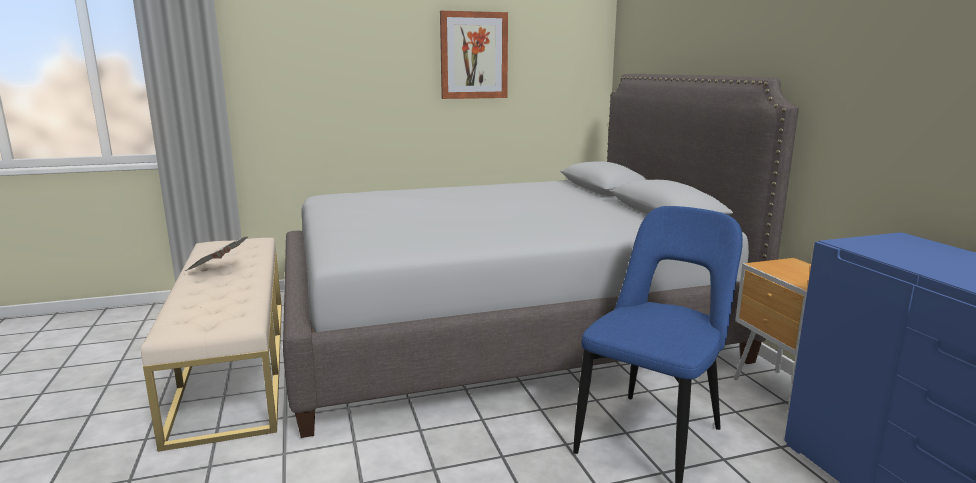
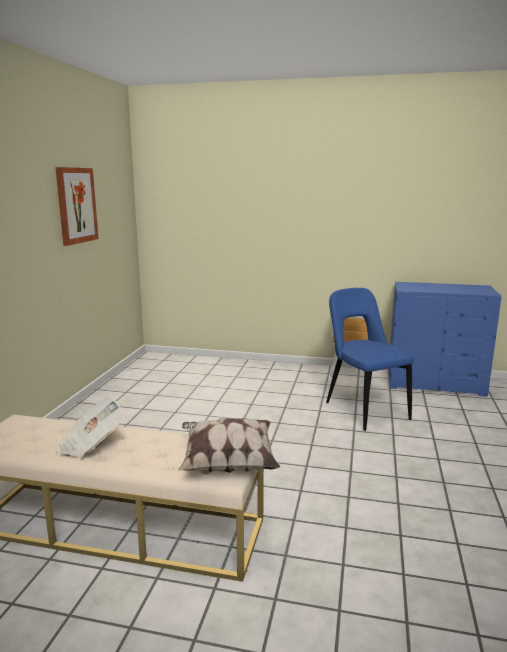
camera: 60 degrees left, 0 degrees up
(198, 324) = (227, 463): none -> pillow
(502, 328) = (205, 408): grey bed -> none

